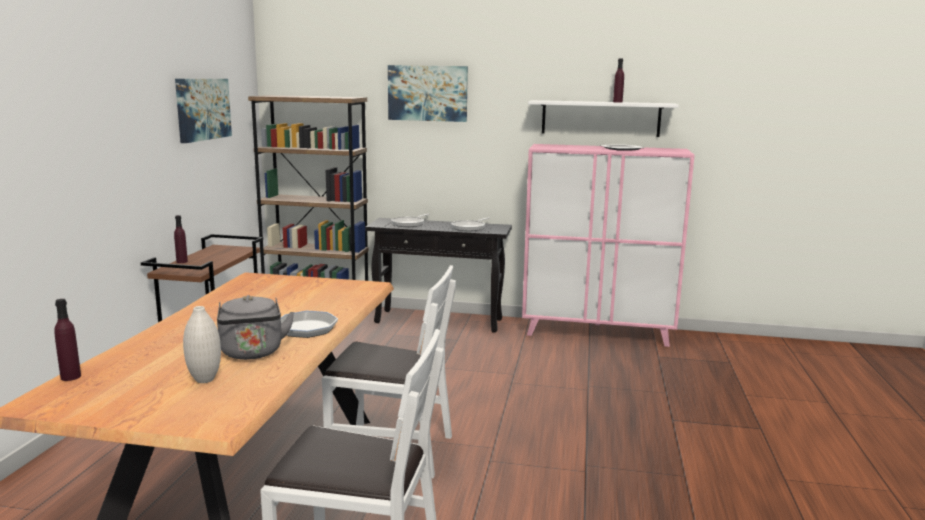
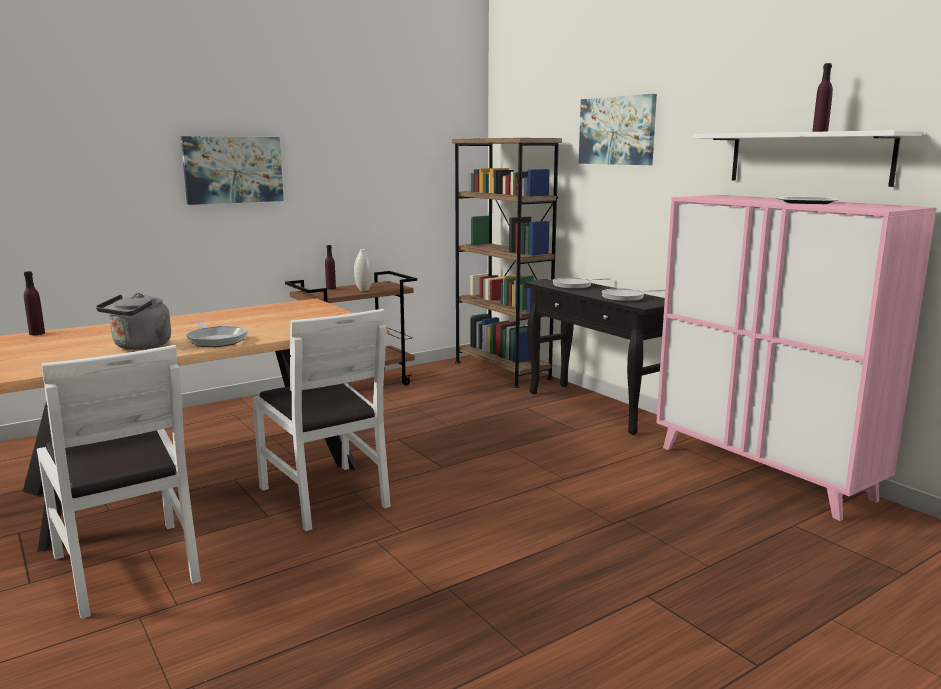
camera: 45 degrees right, 0 degrees up
(203, 109) = (391, 149): picture -> picture (233, 169)
(204, 380) = (71, 353): white vase -> white vase (364, 290)

